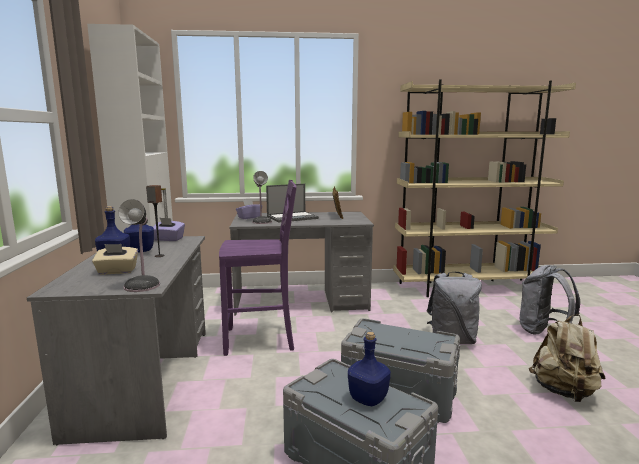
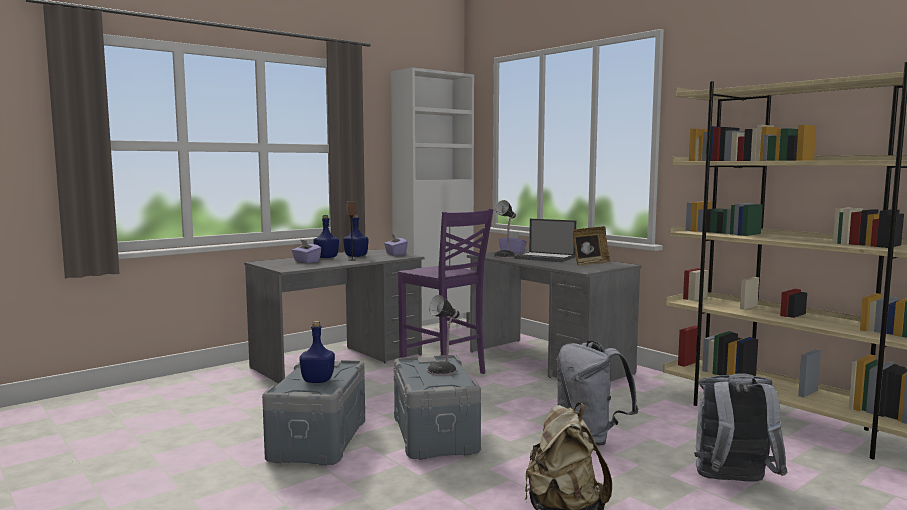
camera: 55 degrees right, 5 degrees down
(117, 271) = (306, 261): beige tissue box -> purple tissue box
(143, 285) = (289, 268): table lamp -> table lamp (443, 370)

